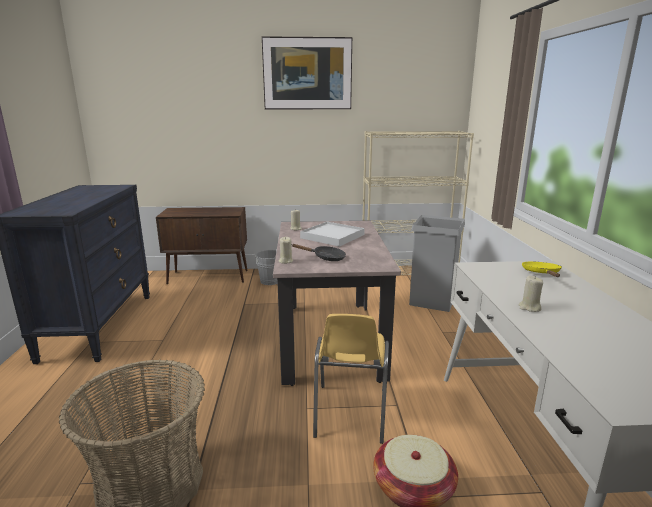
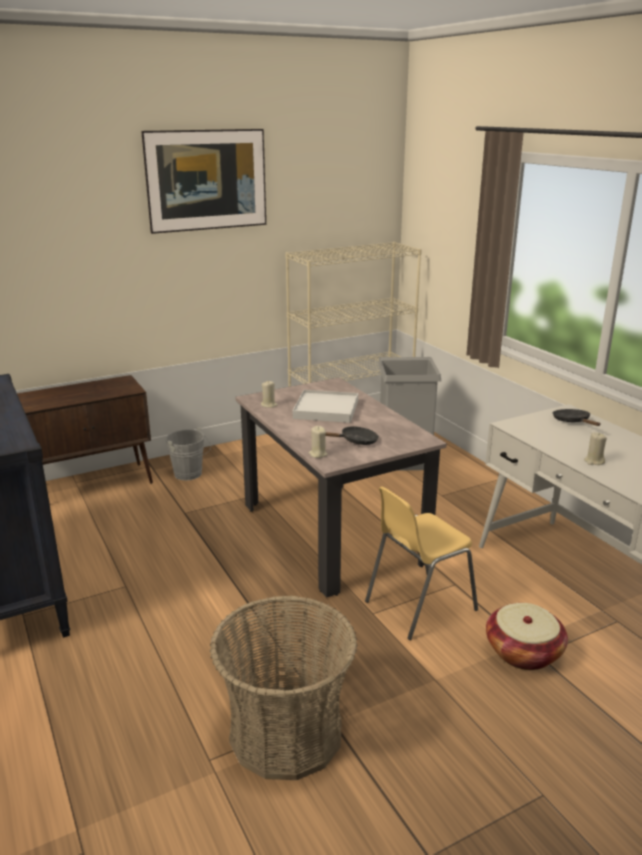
camera: 25 degrees left, 5 degrees up
(350, 413) = (418, 605): yellow chair -> yellow chair turned 75 degrees clockwise
(542, 273) = (573, 422): yellow frying pan -> black frying pan

